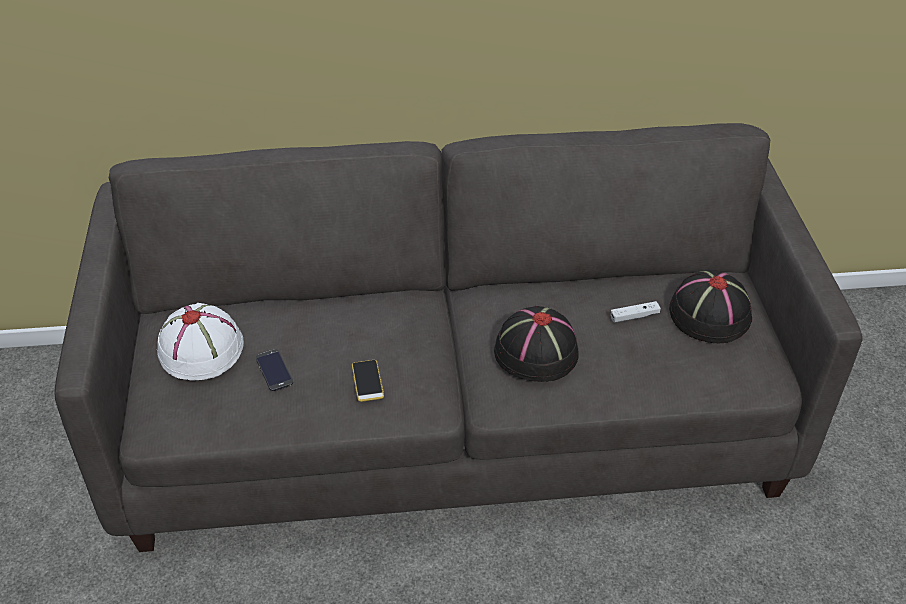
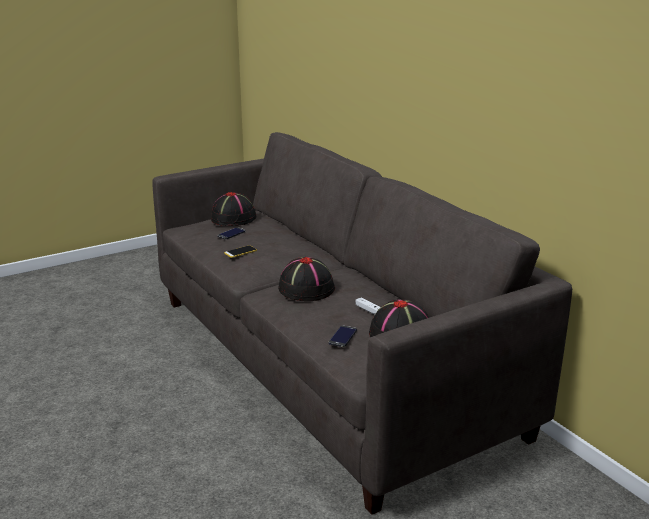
camera: 65 degrees right, 20 degrees down
(201, 349) = (234, 218): white hat -> black hat
(691, 364) = (342, 336): none -> phone

